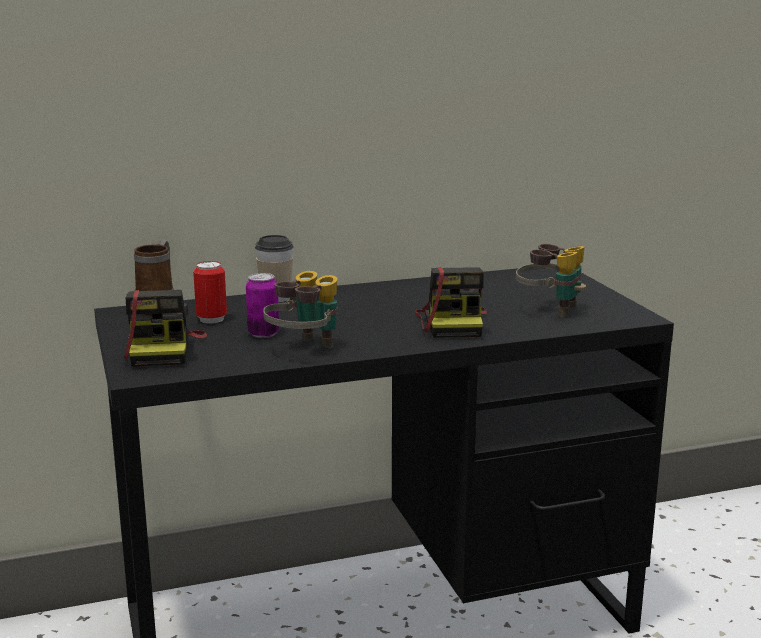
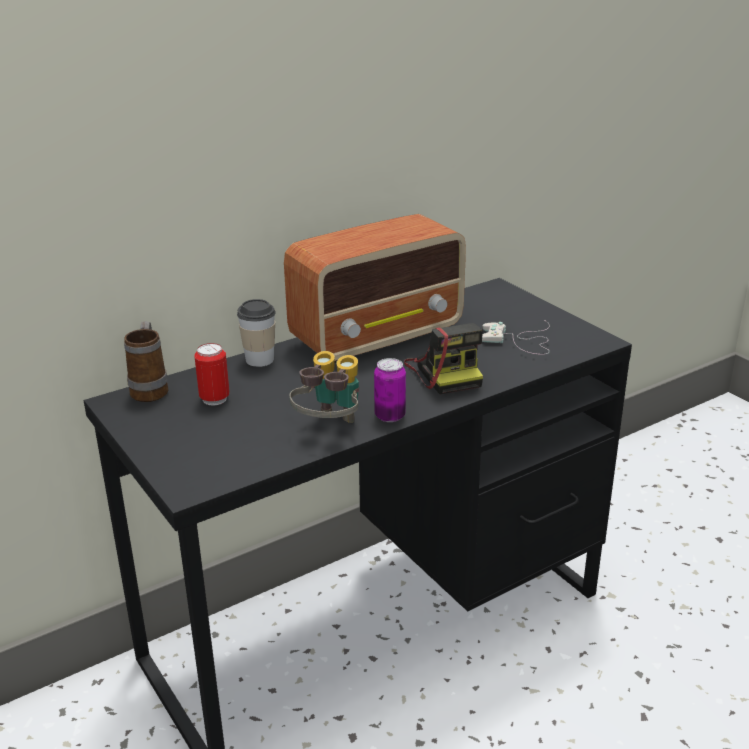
camera: 15 degrees left, 10 degrees up
(163, 349) = (192, 449): camera -> none
(263, 334) = (277, 412): can -> can (390, 416)
(406, 292) = (379, 335): none -> radio
(550, 309) = (520, 341): binoculars -> white game controller

